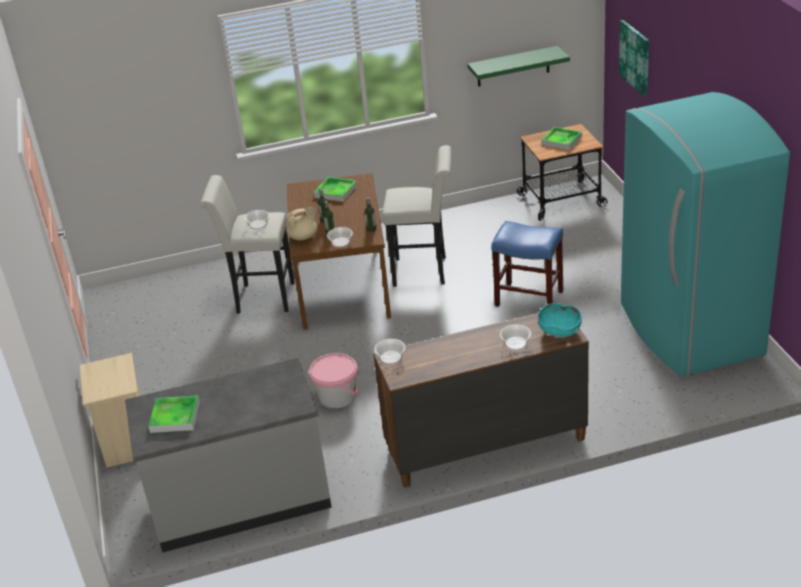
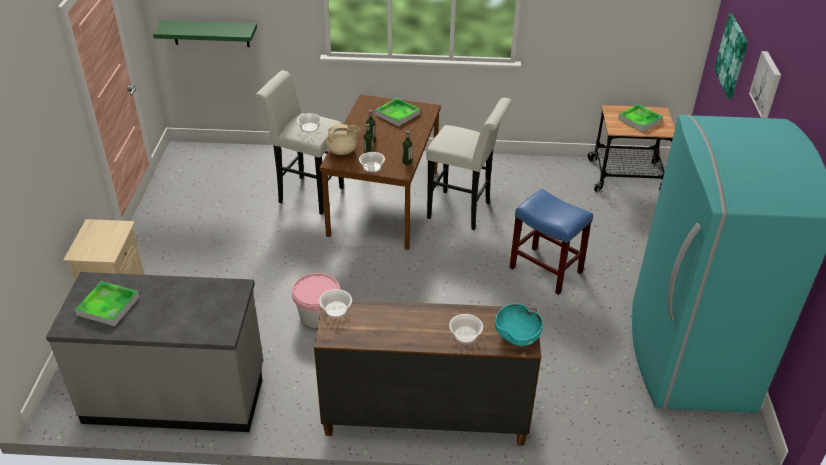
camera: 15 degrees right, 5 degrees up
(513, 66) = (609, 34): green shelf -> green shelf (211, 33)
(682, 70) = (767, 84): none -> picture

